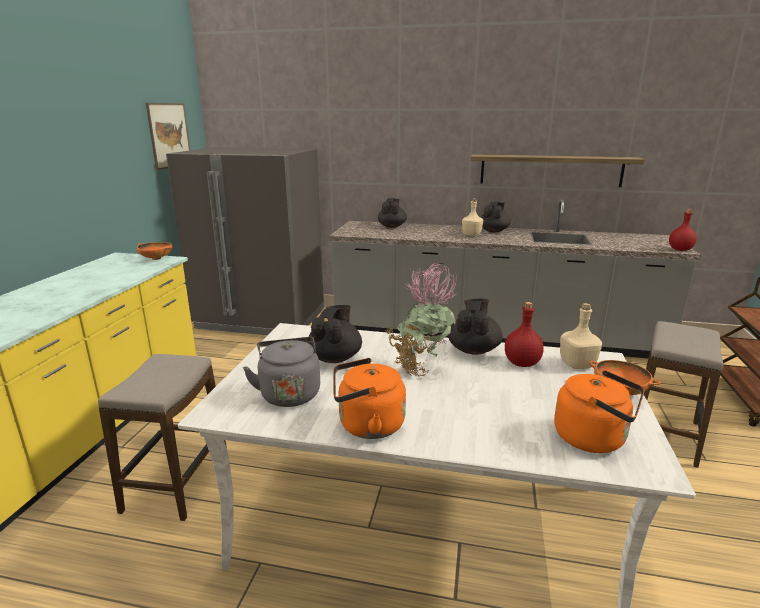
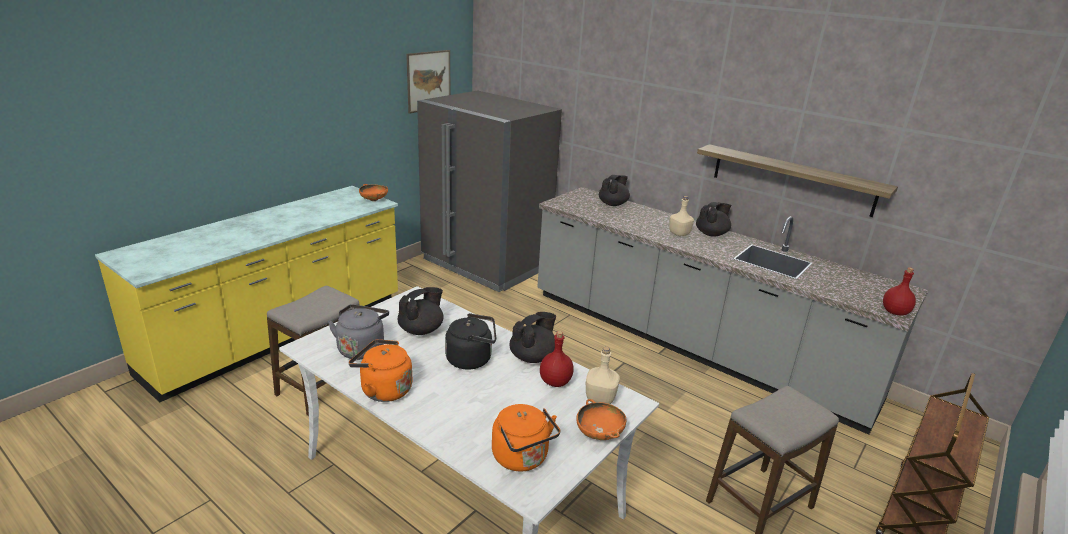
camera: 25 degrees right, 5 degrees up
(421, 368) = (472, 359): potted plant -> black kettle

